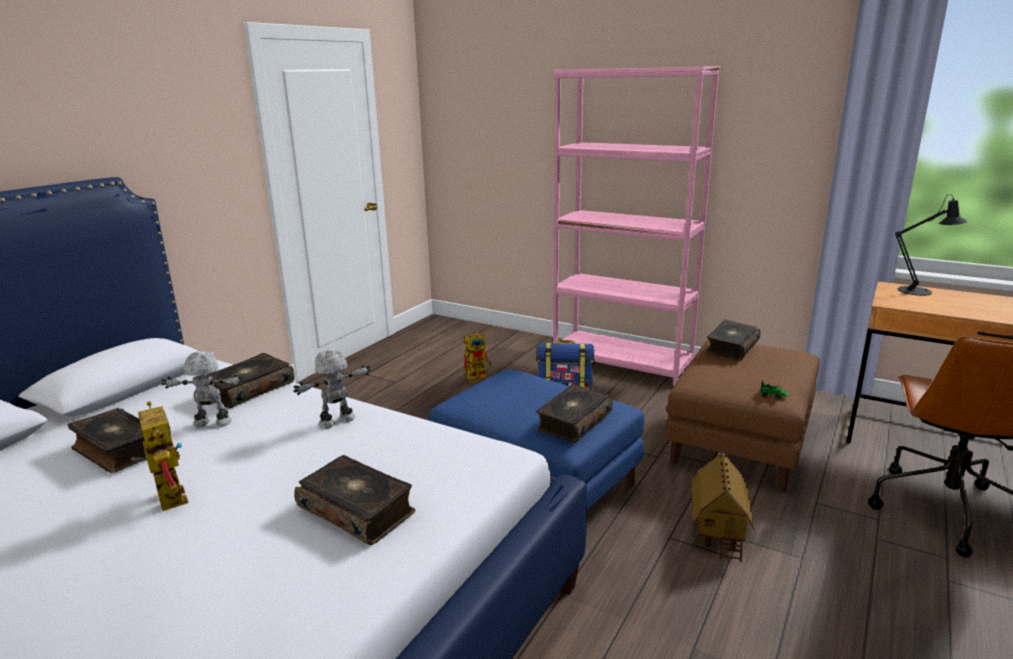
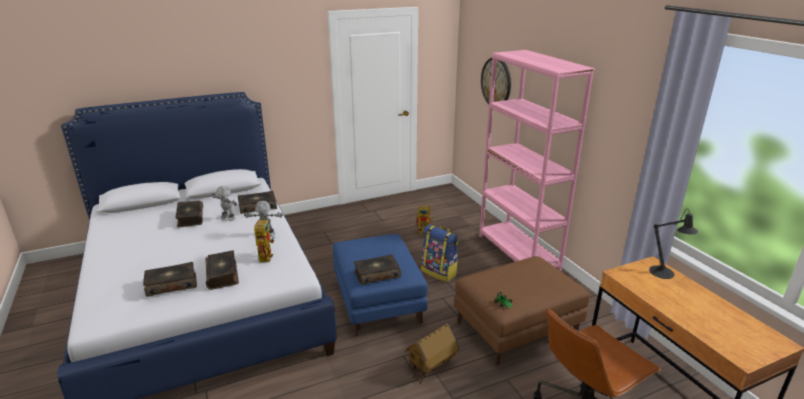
camera: 35 degrees right, 5 degrees up
(166, 495) = (181, 243): toy robot -> toy robot (265, 256)
(517, 133) = (496, 82): none -> wall clock
(731, 347) = (532, 266): book -> book (171, 284)

